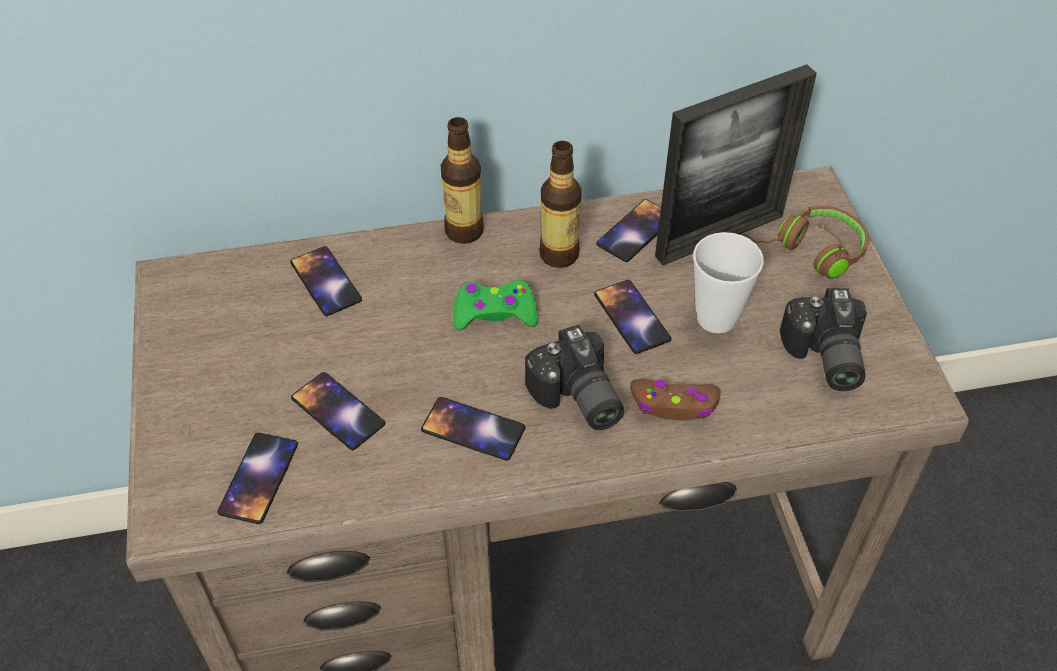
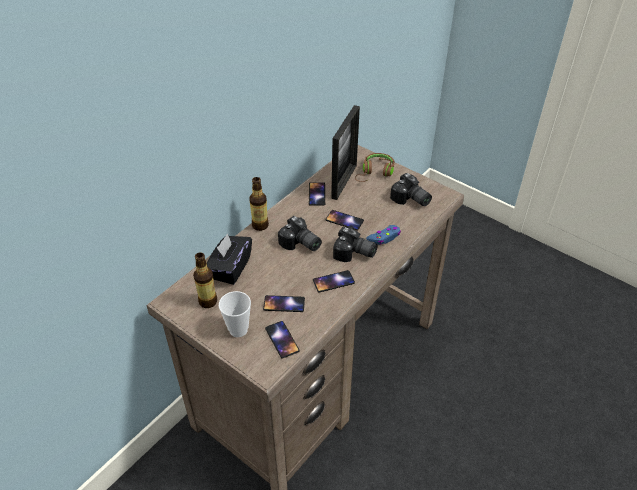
camera: 40 degrees left, 5 degrees down
(325, 281) = (230, 268): phone -> black tissue box
(494, 313) = (300, 244): green game controller -> camera
(559, 254) = (300, 215): bottle -> bottle (208, 301)
(674, 405) = (384, 238): brown game controller -> blue game controller
(716, 318) = (369, 206): cup -> cup (238, 330)

